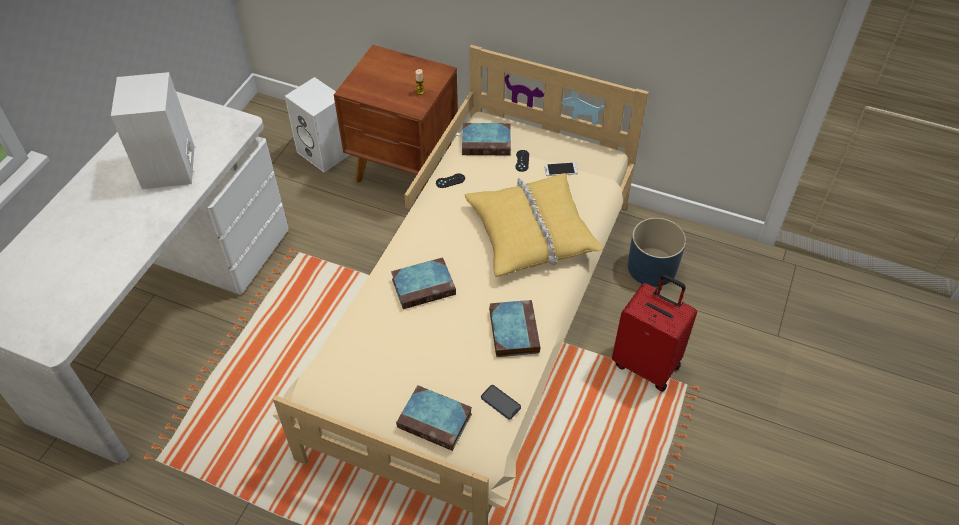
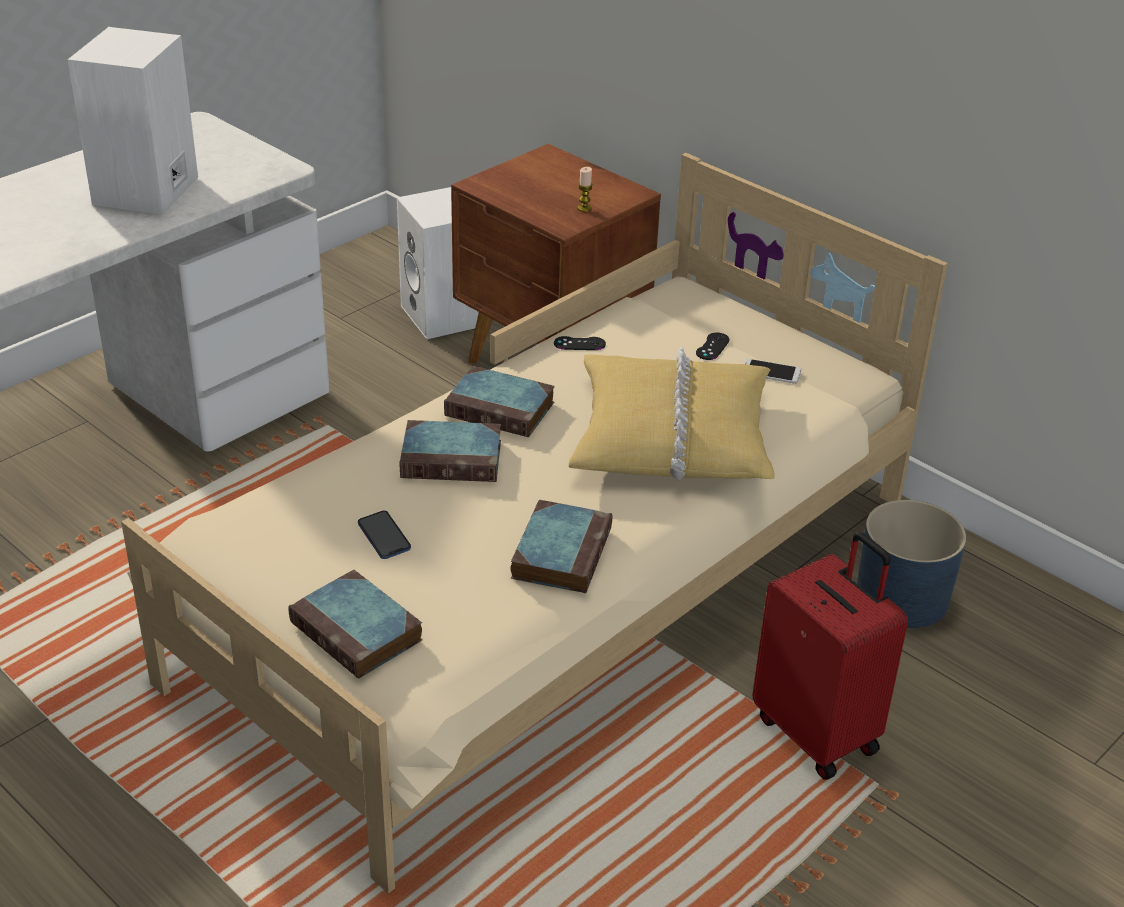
camera: 20 degrees right, 15 degrees down
(487, 142) = (669, 312): book -> book (502, 409)
(500, 402) = (479, 640): phone -> phone (384, 536)

